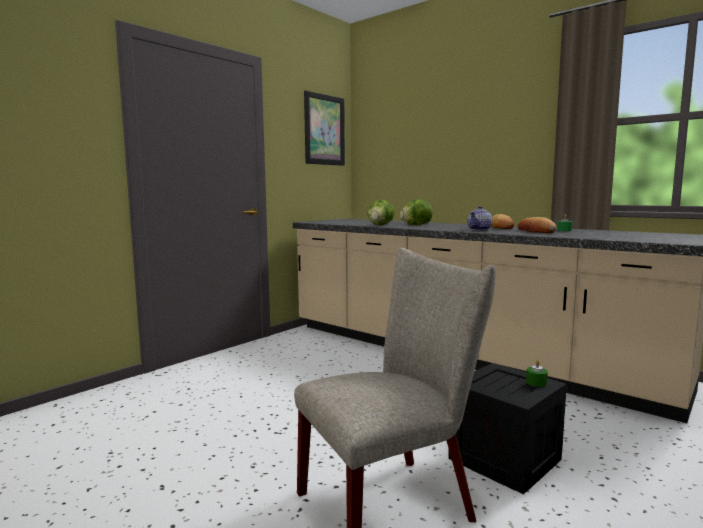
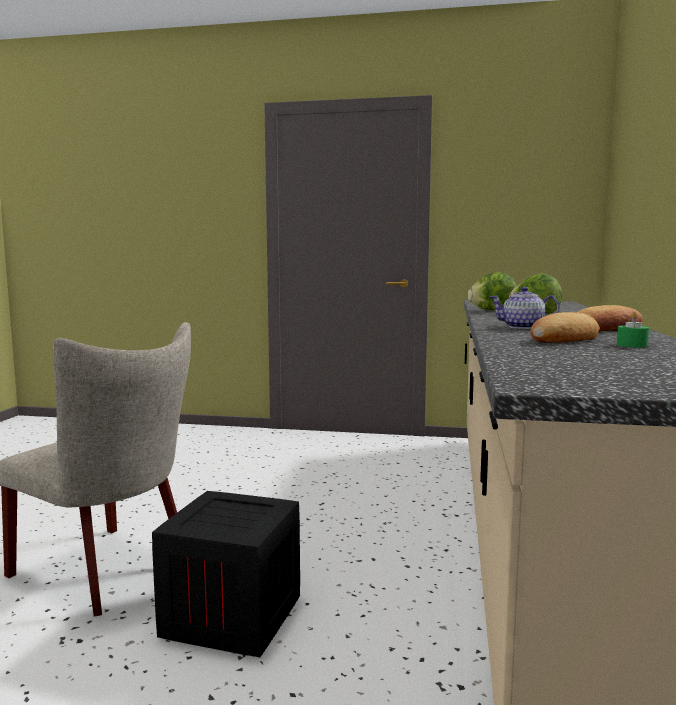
camera: 60 degrees right, 0 degrees up
(324, 130) = (544, 171): picture -> none
(536, 382) = (241, 528): green candle -> none

